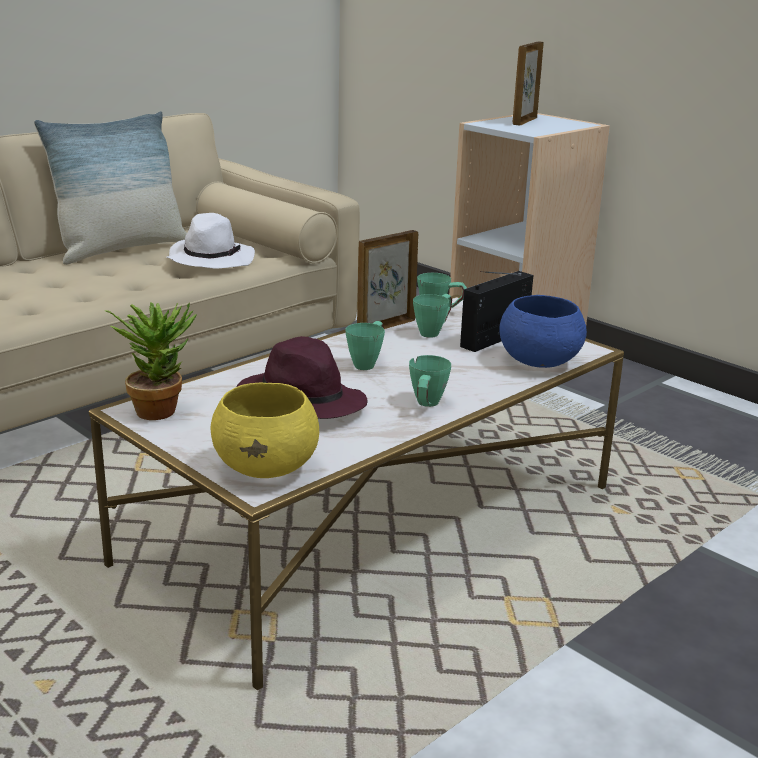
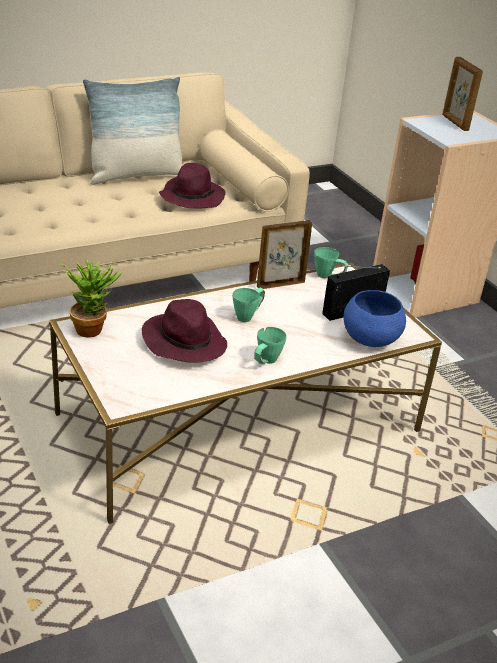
camera: 15 degrees right, 10 degrees up
(210, 260) = (192, 197): white hat -> purple hat
(267, 468) = (134, 391): yellow bowl -> none
(434, 331) = (312, 296): green mug -> none
(524, 121) = (454, 123): picture frame -> picture frame turned 60 degrees counterclockwise

